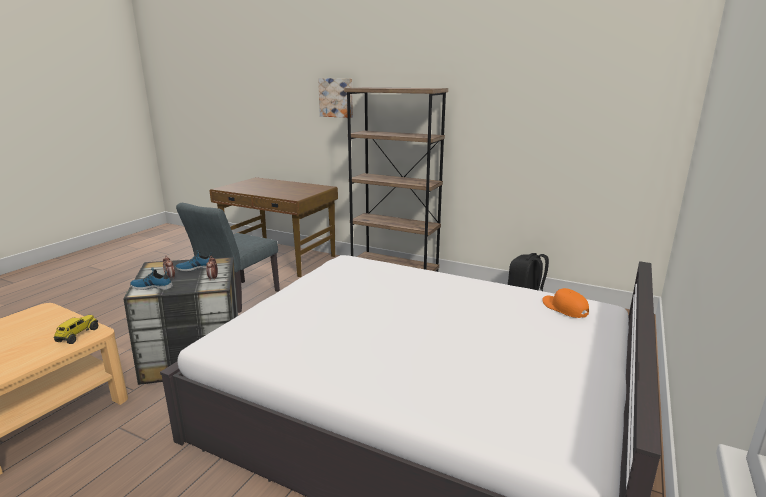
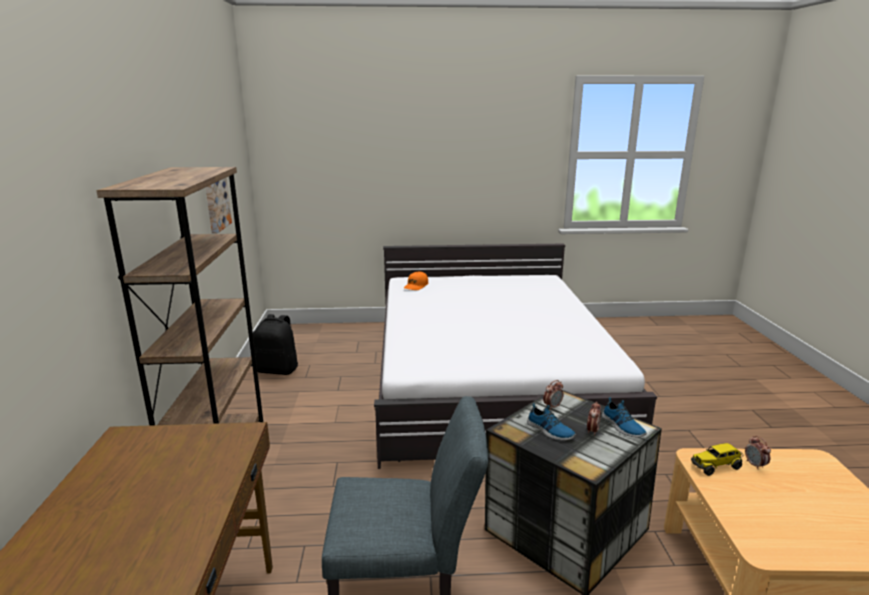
camera: 120 degrees left, 0 degrees up
(42, 351) = (755, 465): none -> alarm clock
(336, 97) = (50, 230): picture -> picture (215, 203)

